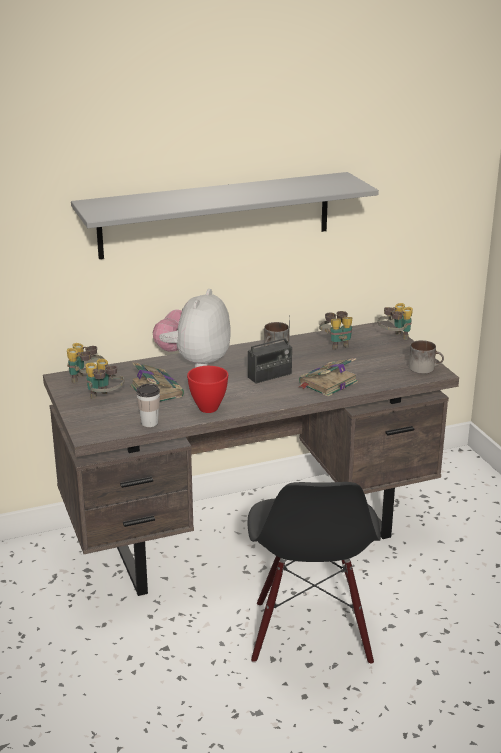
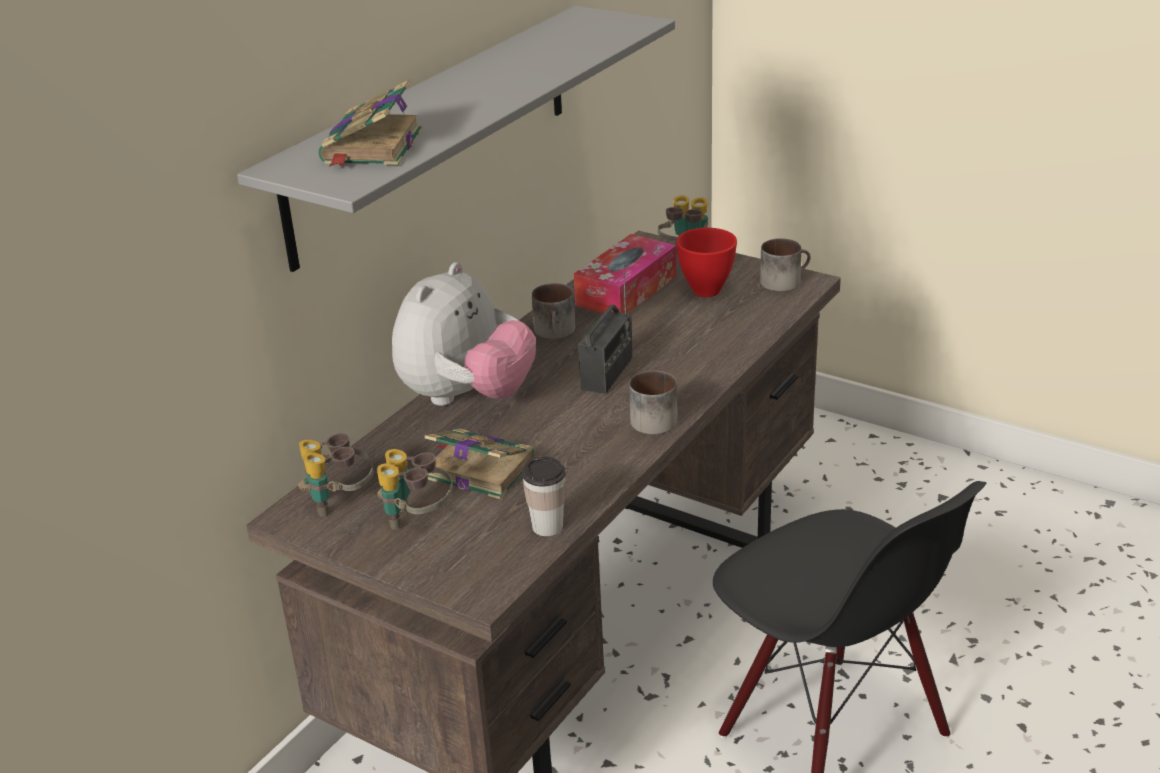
camera: 35 degrees left, 5 degrees up
(194, 361) = (467, 397): plush toy -> plush toy turned 135 degrees counterclockwise
(207, 409) = (598, 464): red bowl -> red bowl (706, 291)
(261, 401) = (654, 418): none -> mug
(327, 383) = (700, 353): book -> book (371, 147)
(336, 344) = (626, 290): binoculars -> tissue box

